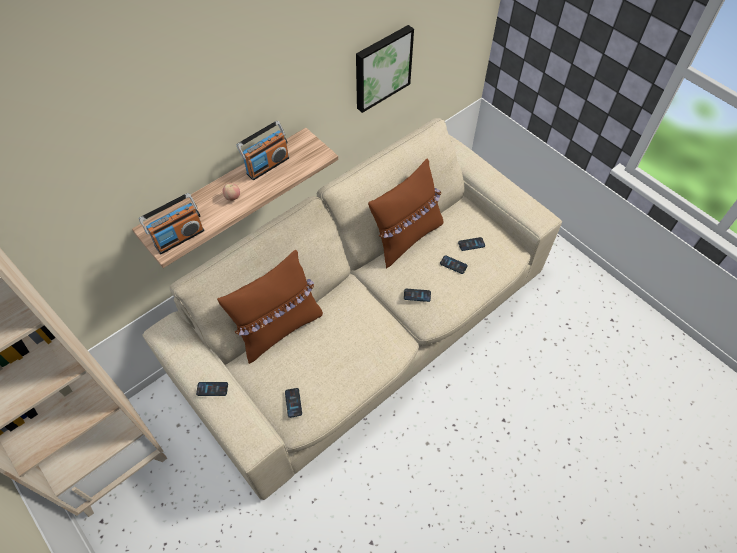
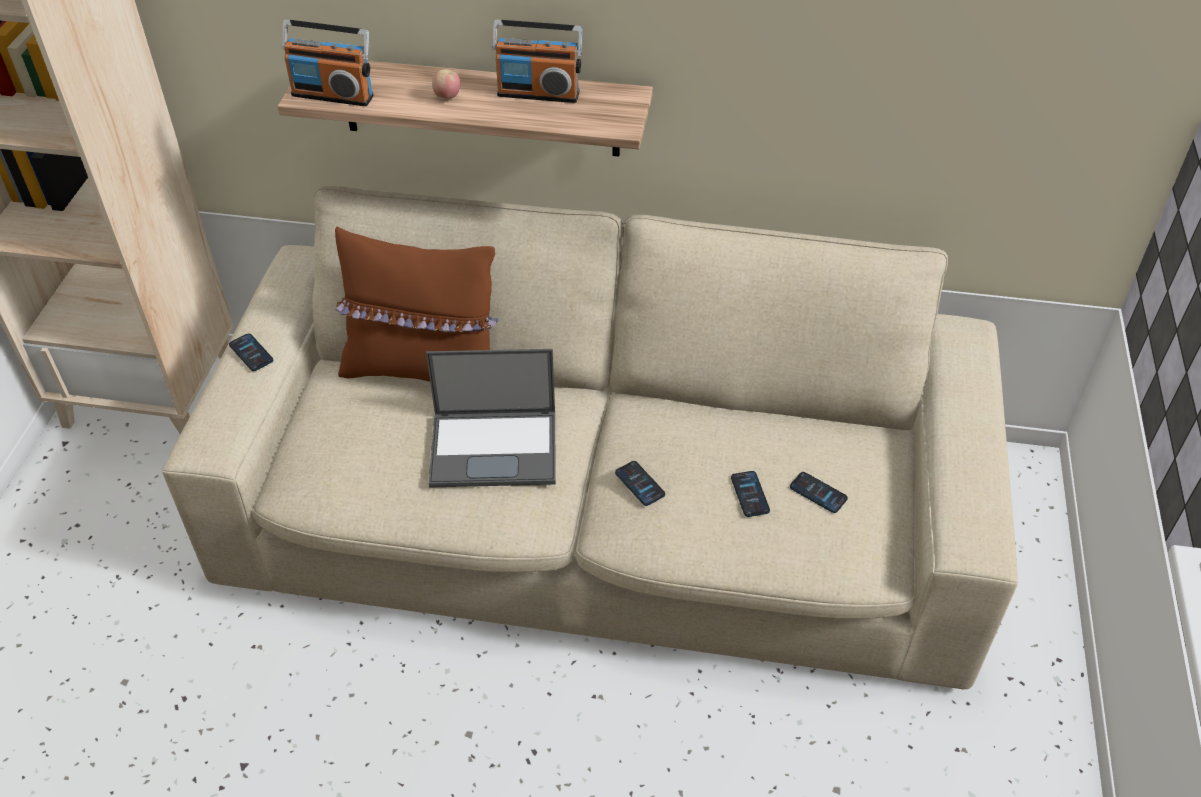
camera: 50 degrees right, 10 degrees down
(293, 403) = (318, 459): phone -> none
(351, 331) = (496, 447): none -> laptop
(381, 67) = (845, 70): picture -> none
(406, 237) = (735, 407): brown pillow -> none

